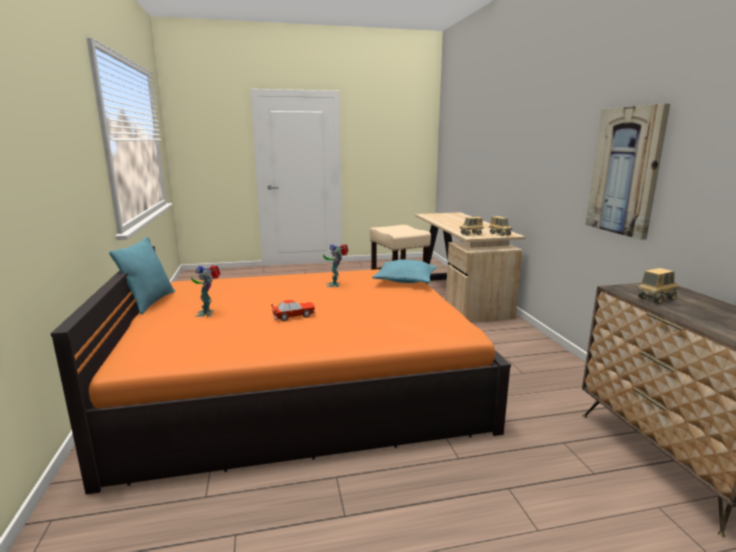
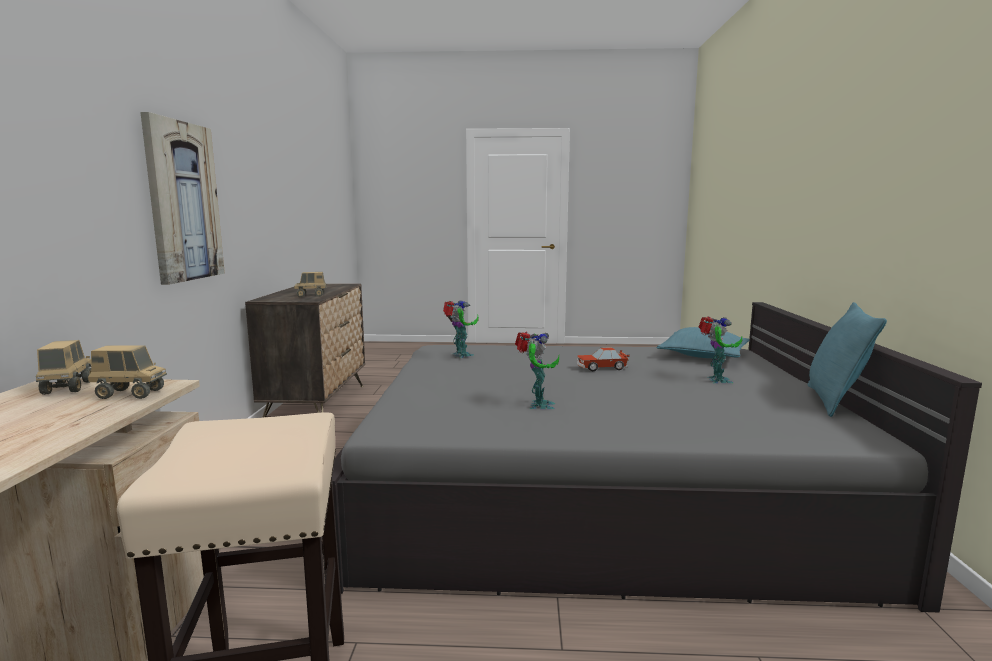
camera: 165 degrees left, 5 degrees down
(300, 382) = (597, 491): orange bed -> grey bed
(405, 280) = (408, 403): turquoise pillow -> turquoise pillow (703, 355)
(421, 317) = (461, 355): none -> toy robot

